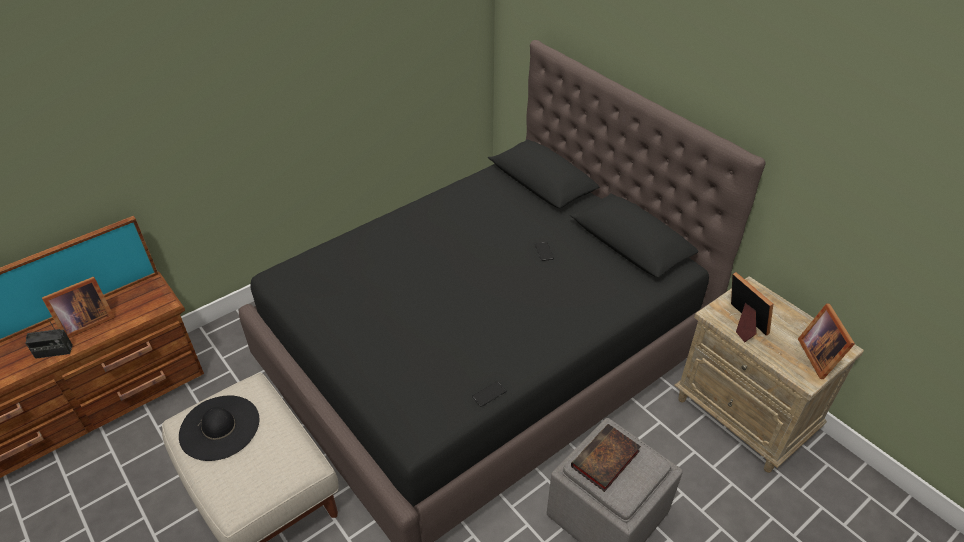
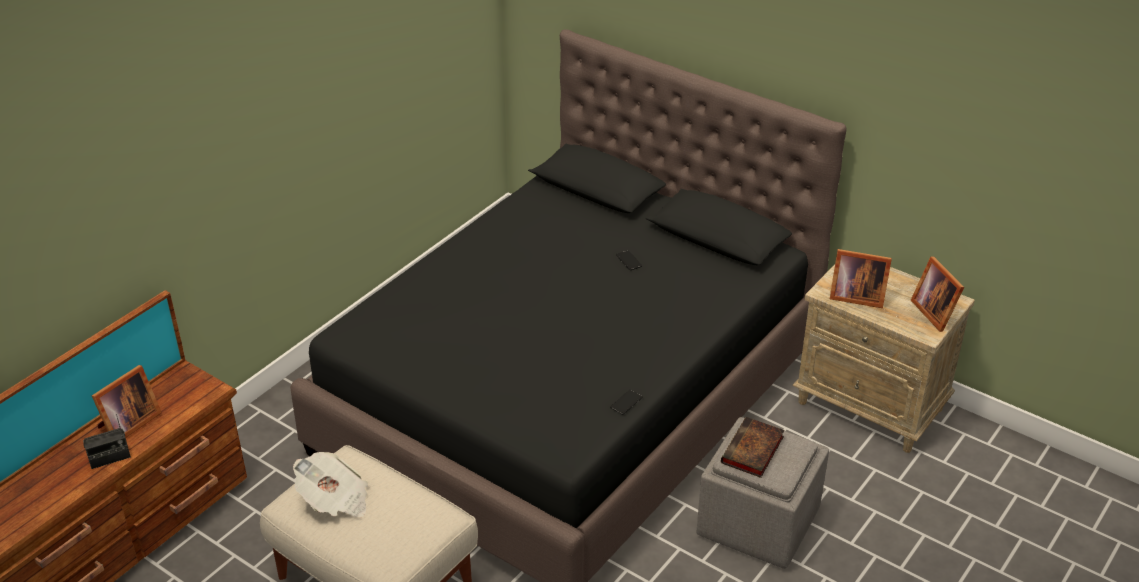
camera: 15 degrees left, 5 degrees down
(219, 427) = (335, 500): black hat -> newspaper
(743, 324) = (855, 296): picture frame -> picture frame turned 150 degrees clockwise

